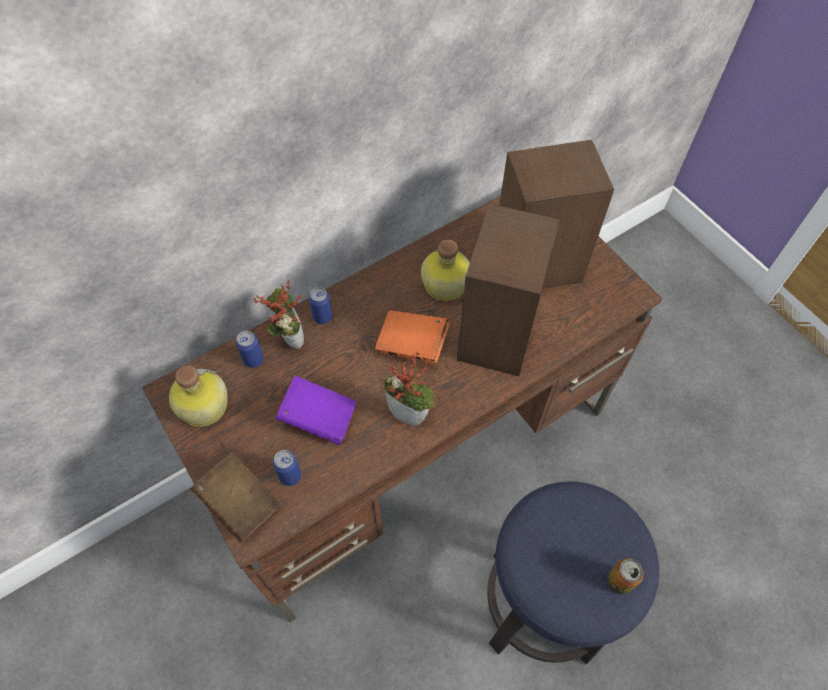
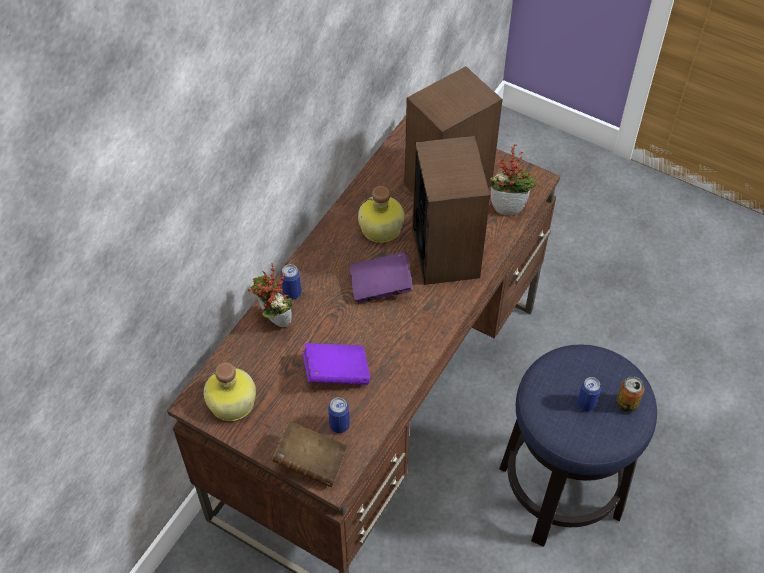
camera: 25 degrees left, 5 degrees down
(253, 360) = (253, 350): can -> can (586, 404)
(410, 413) = (409, 340): potted plant -> potted plant (509, 207)
(412, 345) = (381, 287): orange book -> purple book

